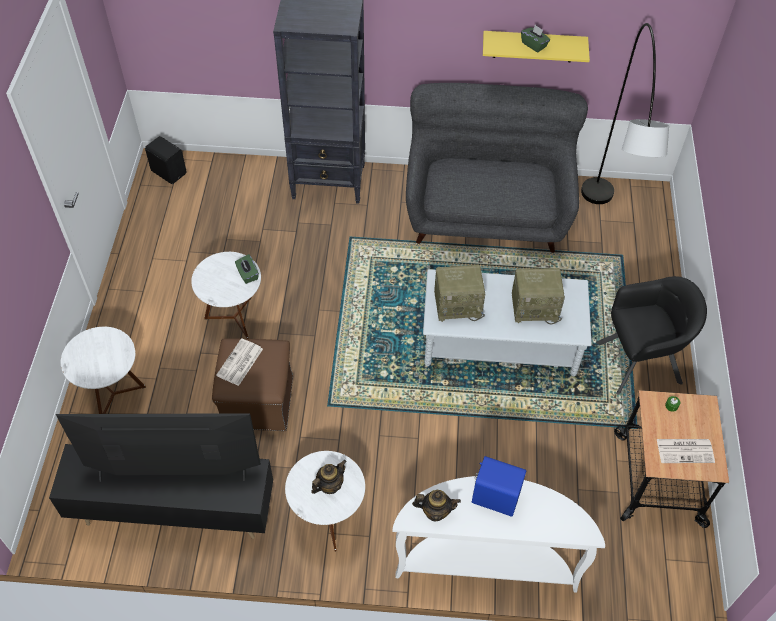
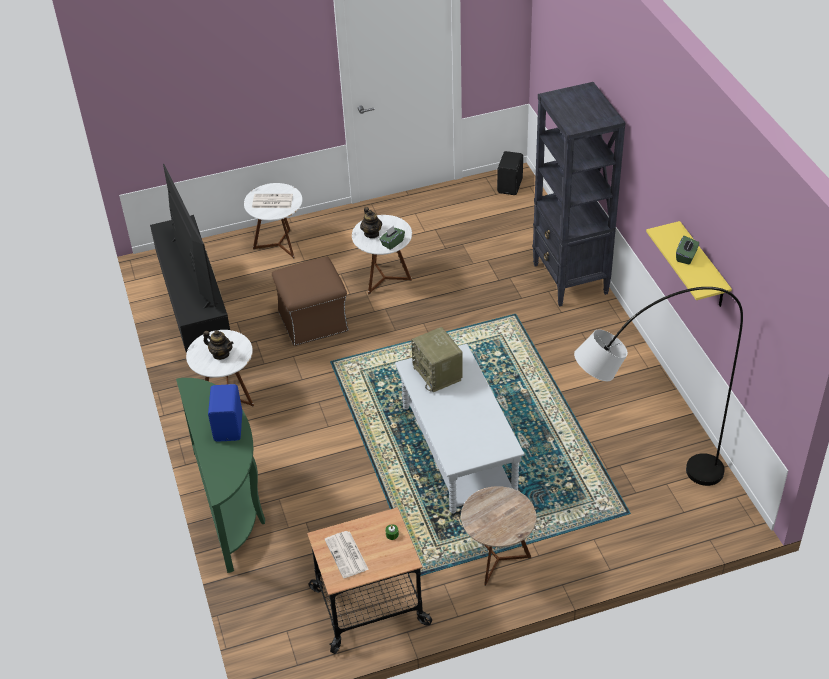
camera: 70 degrees right, 10 degrees down
(240, 363) = (307, 271): newspaper -> newspaper (272, 201)
(435, 511) = (201, 397): teapot -> teapot (371, 233)
(486, 212) = (612, 394): grey sofa -> none
(486, 561) = (232, 505): white console table -> green console table
(535, 307) = (467, 425): radio -> none
(639, 363) = (497, 560): black armchair -> brown side table

